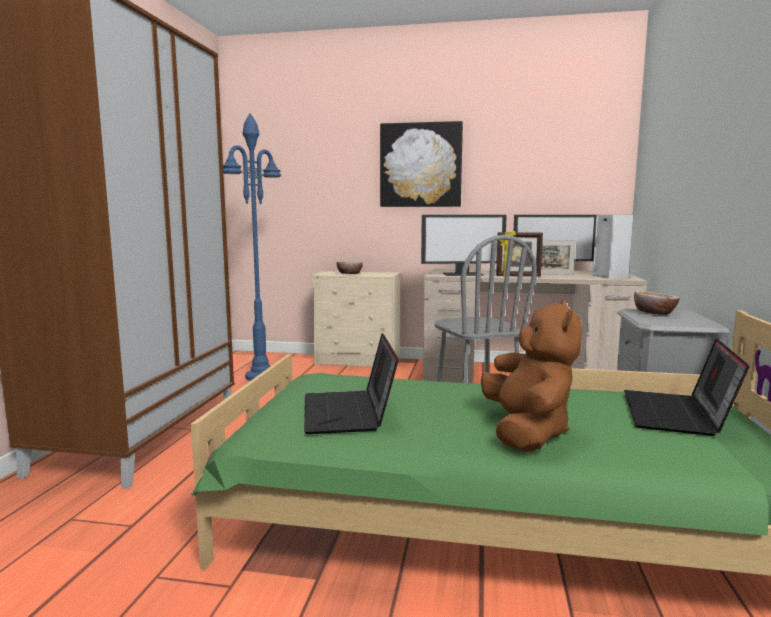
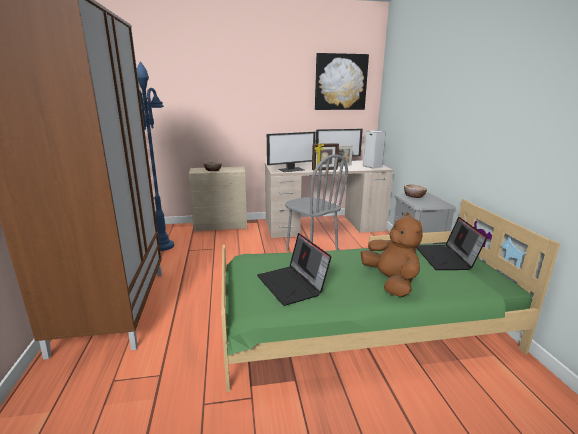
camera: 20 degrees left, 10 degrees up
(421, 165) = (254, 95): picture -> picture (340, 82)

